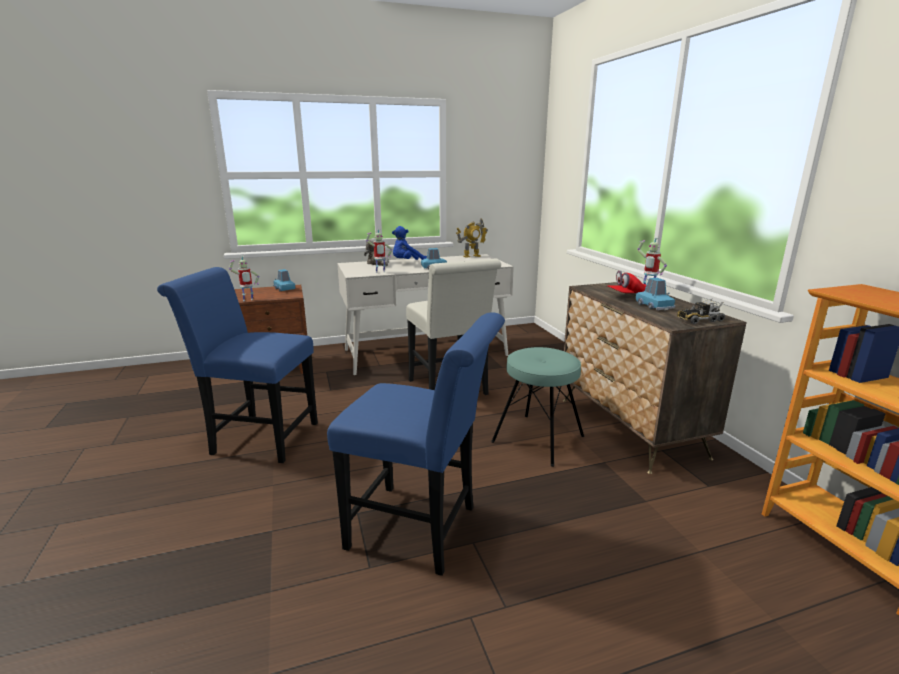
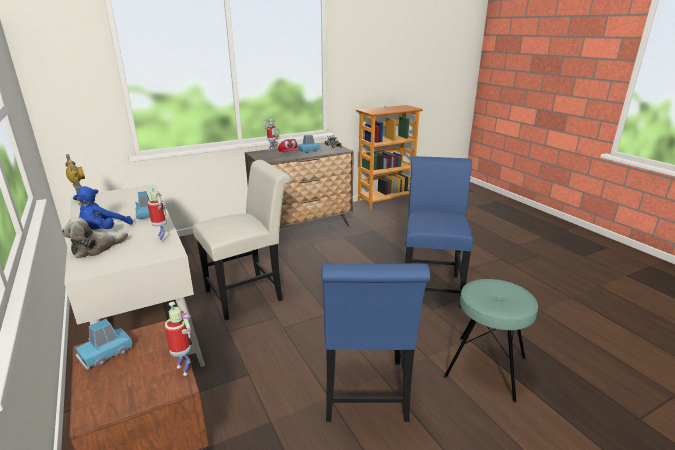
camera: 100 degrees left, 5 degrees up
(407, 263) = (104, 231): blue plush toy -> blue plush toy turned 60 degrees clockwise
(538, 439) = (324, 254): turquoise stool -> turquoise stool (485, 367)

